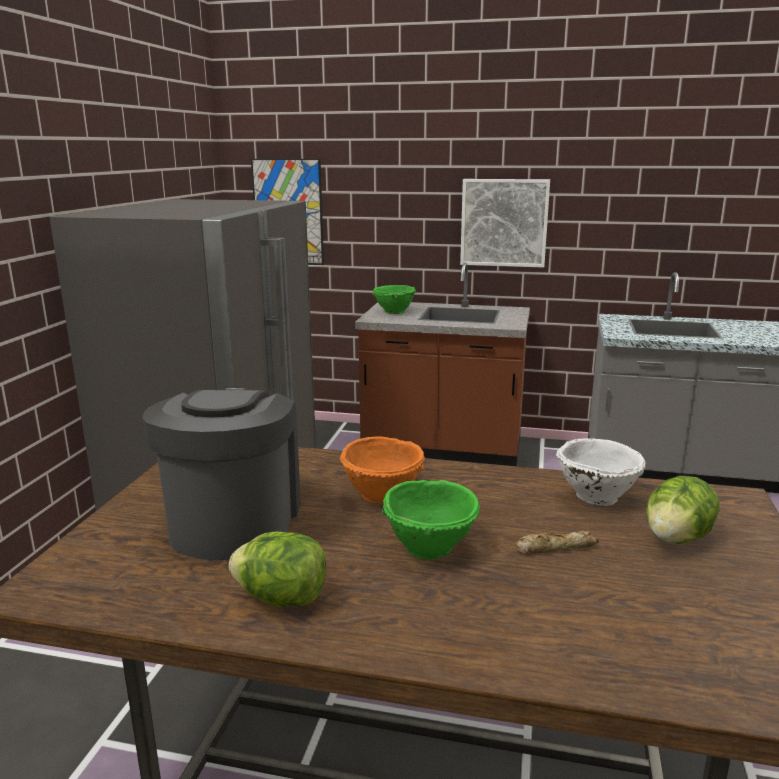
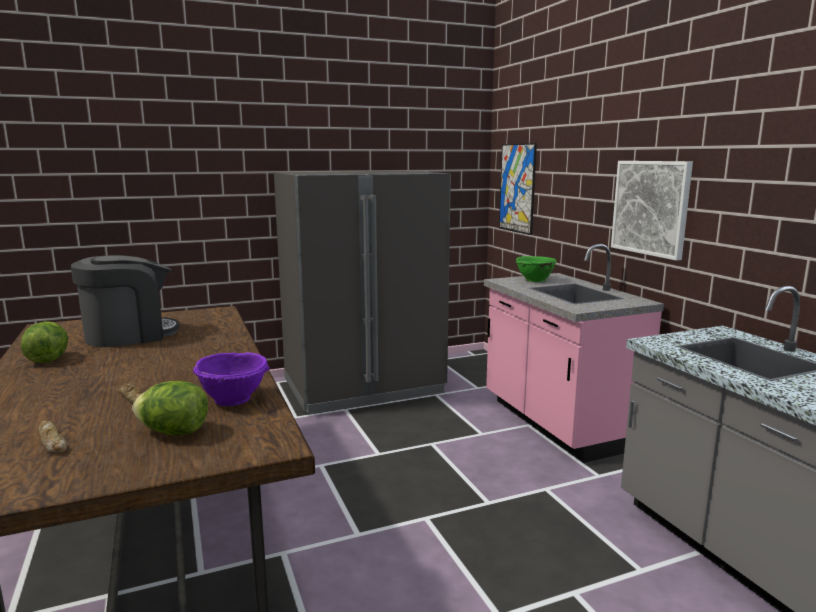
camera: 55 degrees right, 5 degrees down
(383, 494) = (187, 351): orange bowl -> none
(430, 547) = (121, 373): green bowl -> none
(442, 449) = (557, 424): brown counter -> pink counter
(595, 496) = (234, 399): white bowl -> purple bowl
(667, 614) = (51, 442): none -> bread

